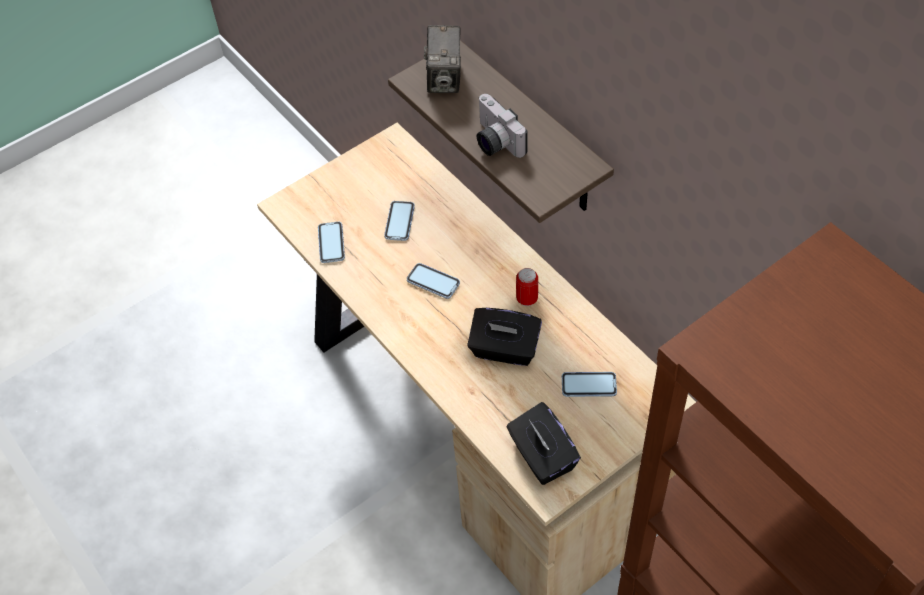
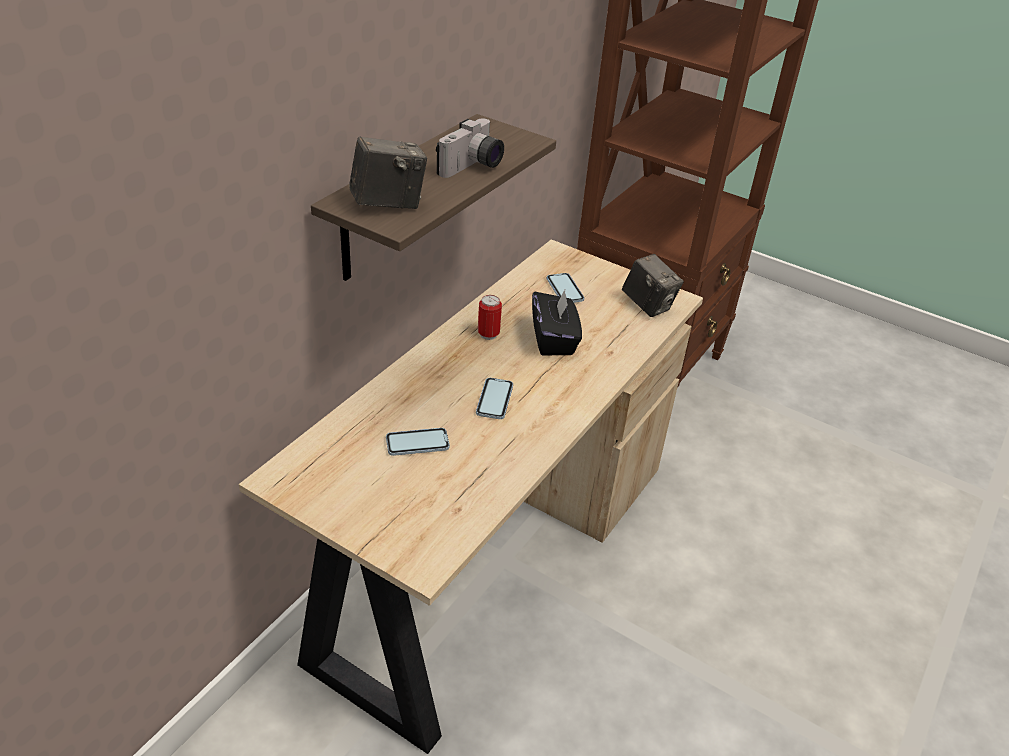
camera: 115 degrees left, 15 degrees down
(331, 243) = (472, 497): phone -> none
(542, 456) = (648, 305): black tissue box -> camera

